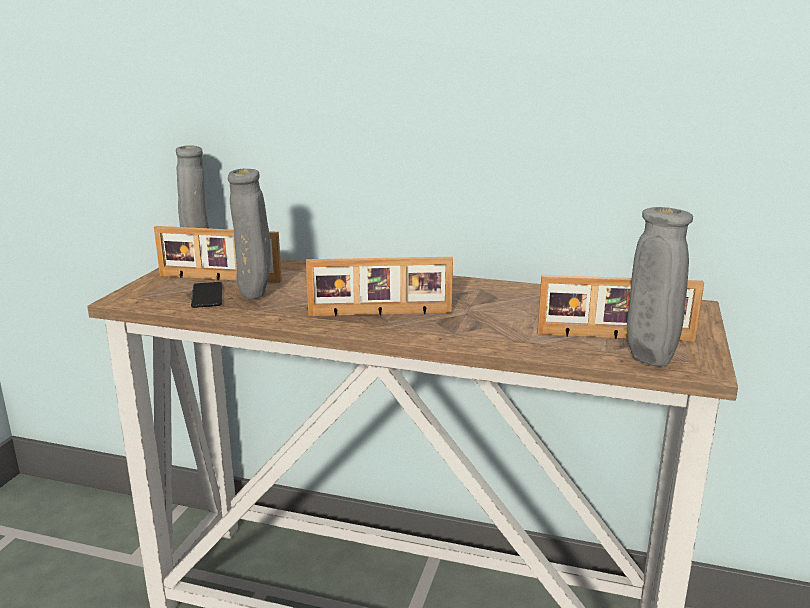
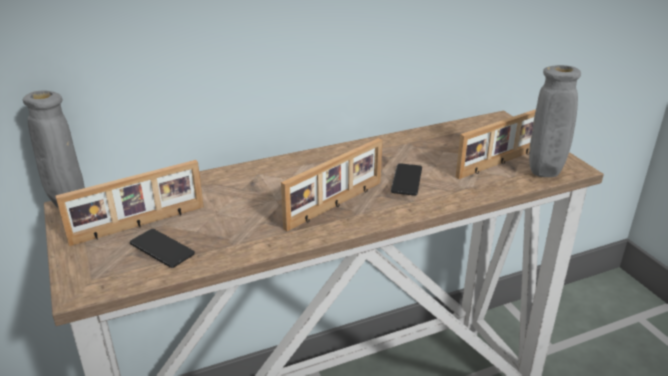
camera: 40 degrees left, 10 degrees up
(255, 296) = (206, 230): grey vase -> none
(481, 318) = (406, 180): none -> phone

